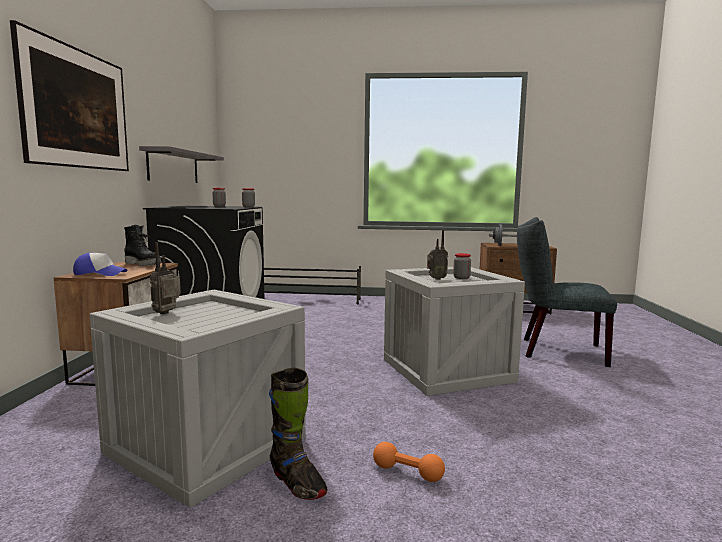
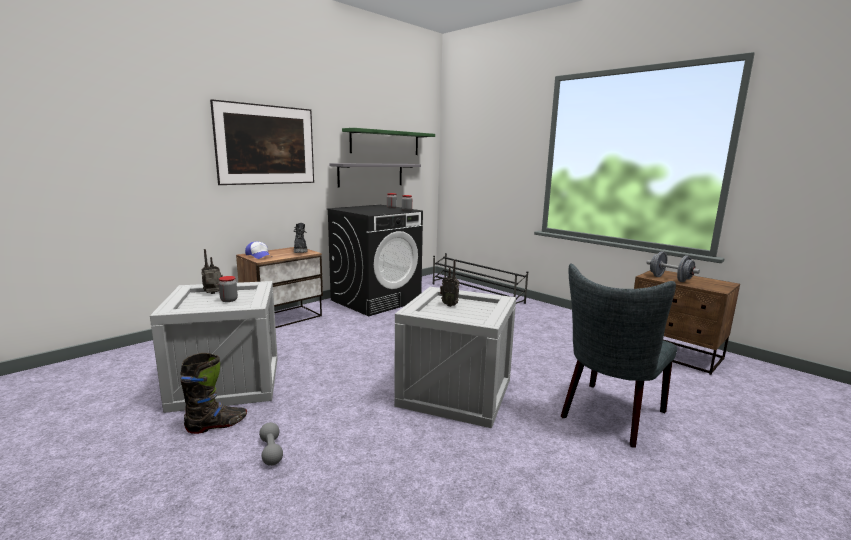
camera: 40 degrees right, 5 degrees up
(182, 128) = (385, 142): none -> green shelf
(297, 483) = (217, 425): black boot -> black boot turned 120 degrees counterclockwise
(407, 473) = (271, 451): orange dumbbell -> grey dumbbell
(461, 278) = (475, 309): jar -> jar (229, 300)
(556, 351) = (609, 416): grey chair -> grey chair turned 105 degrees counterclockwise

